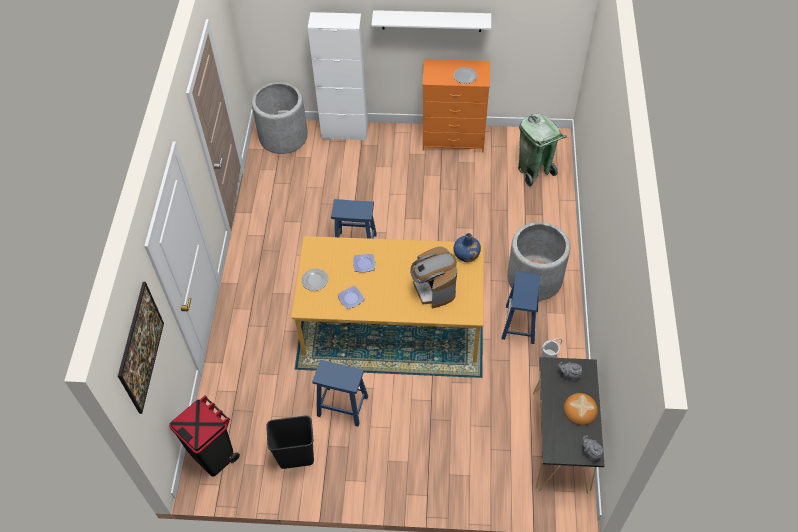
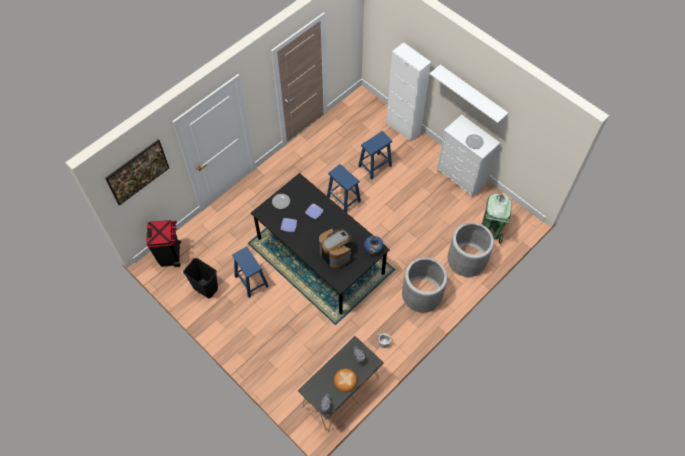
camera: 40 degrees right, 5 degrees up
(283, 136) = (367, 107): grey planter -> grey planter (467, 259)
(391, 321) = (319, 256): orange dining table -> black dining table
(434, 289) = (335, 254): coffee machine -> coffee machine turned 120 degrees clockwise
(454, 139) = (462, 177): orange dresser -> white dresser
(520, 325) = (386, 313): blue stool -> blue stool (374, 166)

